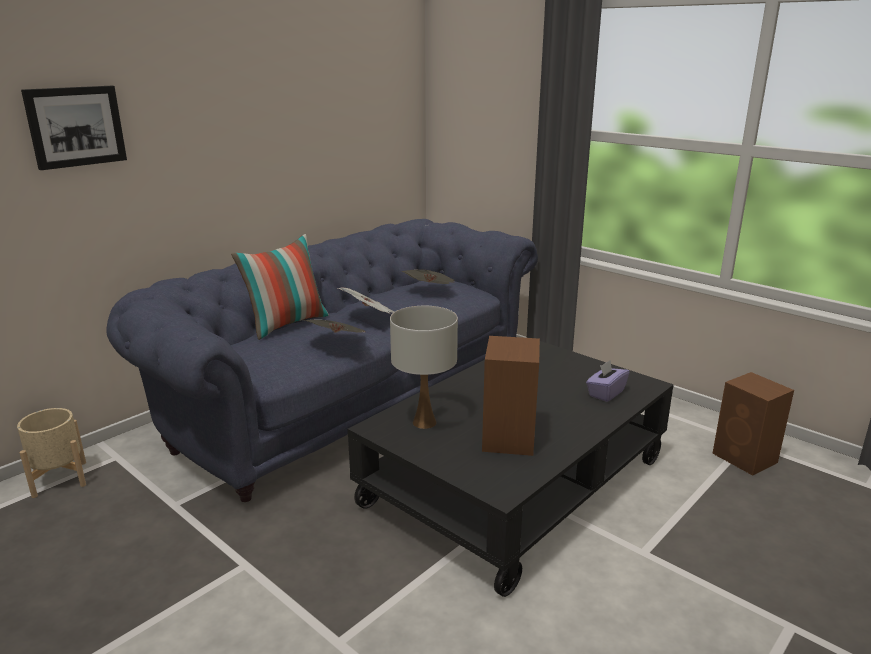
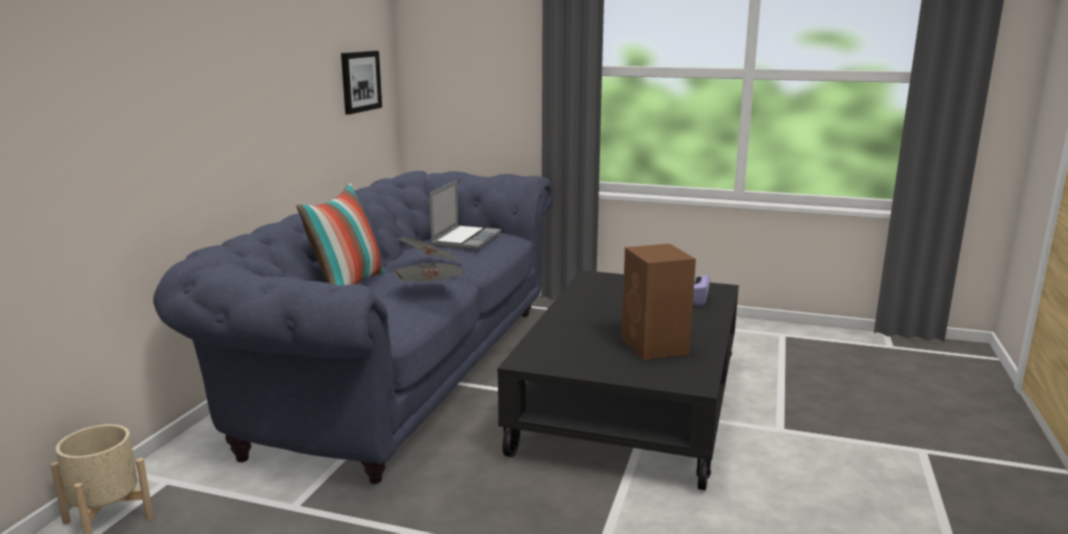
camera: 25 degrees left, 5 degrees down
(75, 126) = (96, 60): picture -> picture (360, 81)
(424, 422) = (566, 349): white table lamp -> none
(430, 291) = (465, 239): newspaper -> laptop
(746, 458) = (793, 346): brown speaker -> none

